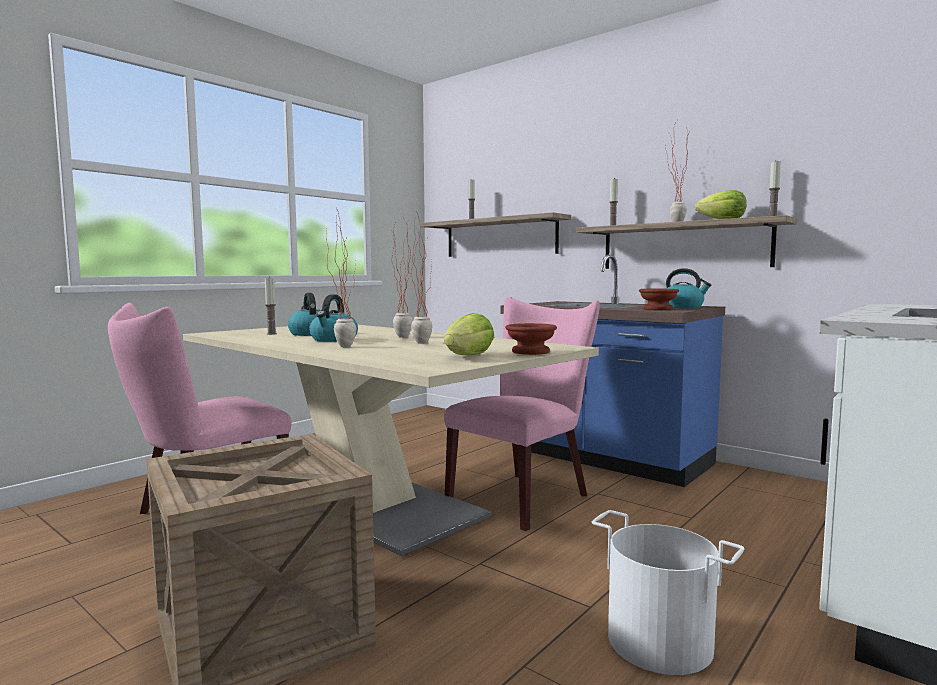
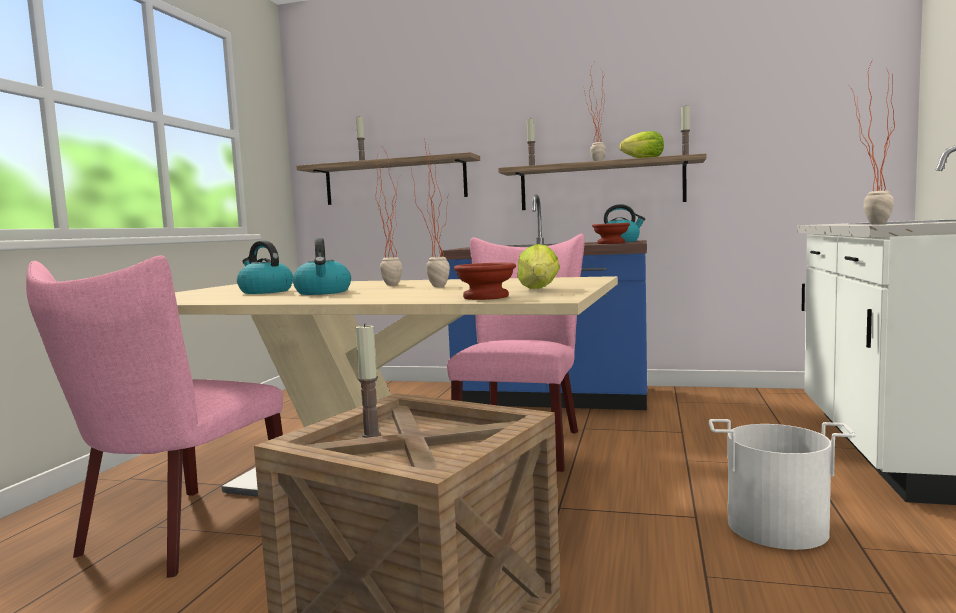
camera: 25 degrees left, 0 degrees up
(271, 334) = (213, 295): candle -> candle (371, 434)
(343, 345) = (363, 295): potted plant -> potted plant (868, 224)
(529, 352) = (578, 283): brown bowl -> brown bowl (485, 297)

